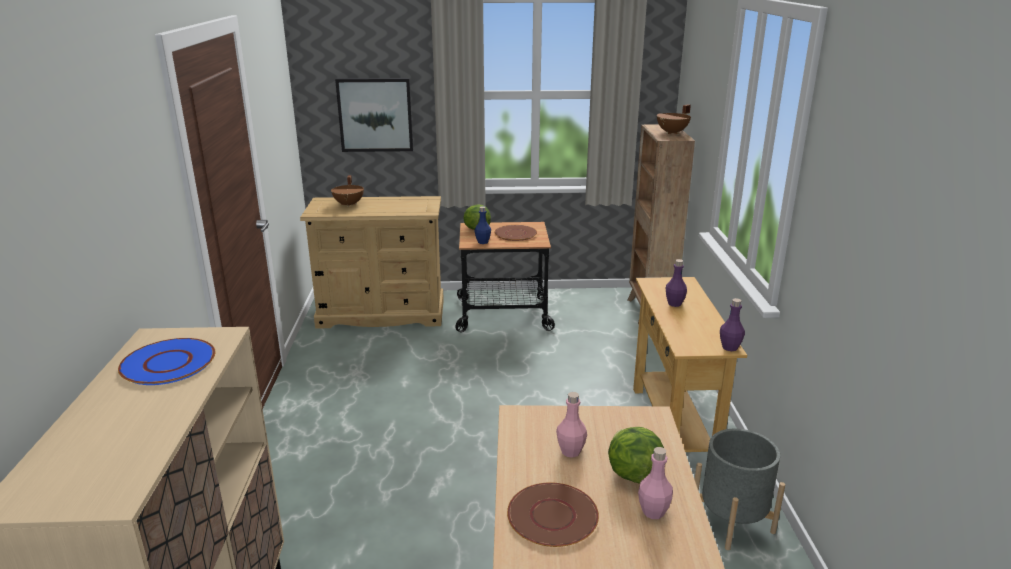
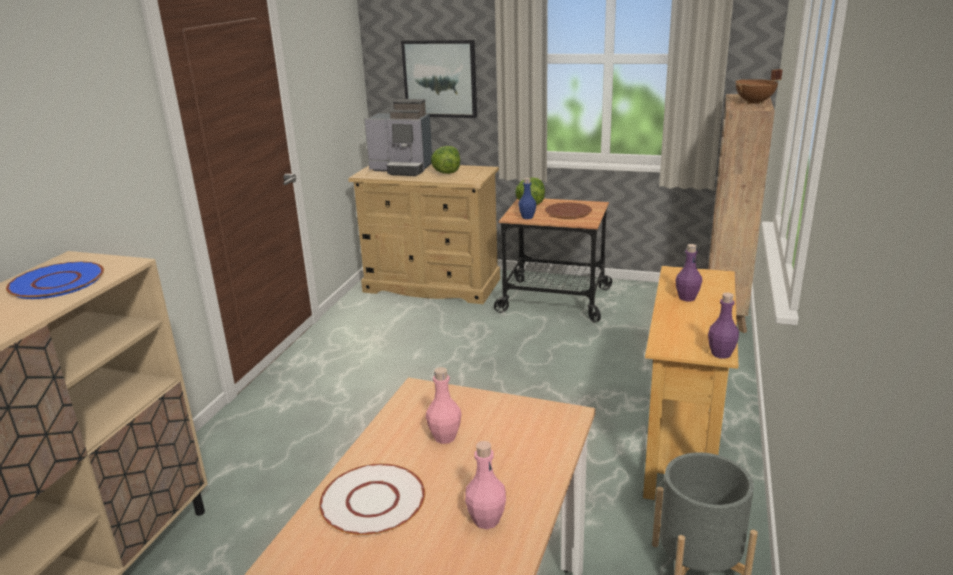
camera: 20 degrees right, 0 degrees up
(349, 204) = (402, 169): brown cooking pot -> coffee machine
(553, 516) = (373, 501): brown plate -> white plate
(633, 474) = (495, 474): lettuce -> lettuce (446, 172)

